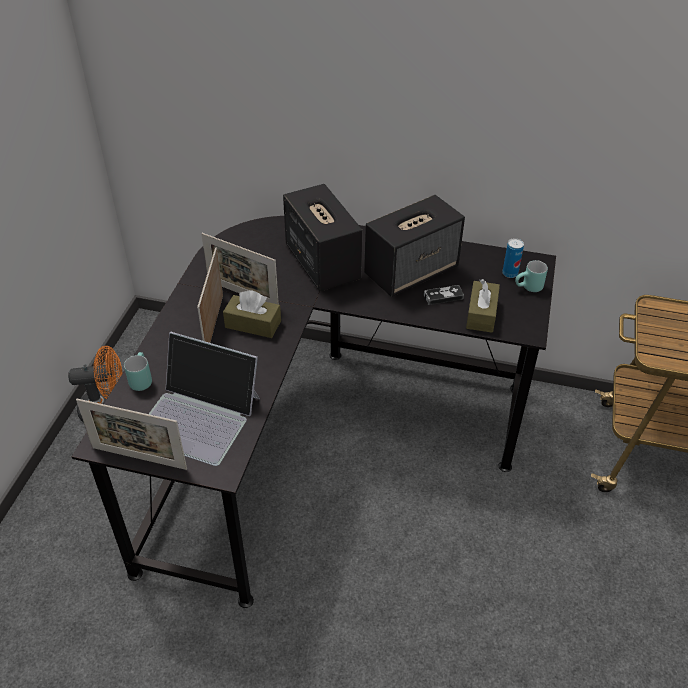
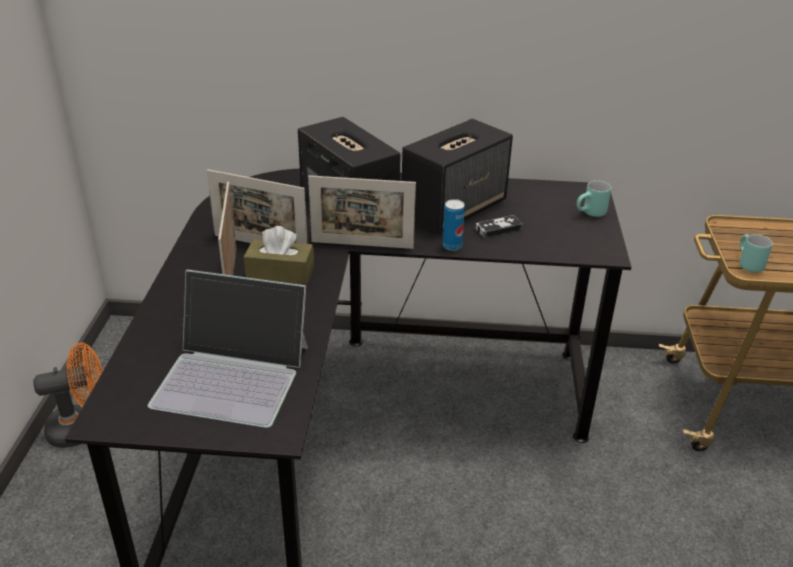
camera: 10 degrees left, 10 degrees down
(139, 458) = (160, 430): picture frame -> picture frame (362, 245)
(140, 379) = (146, 342): turquoise mug -> turquoise mug (746, 264)
(481, 314) = (547, 241): brown tissue box -> none
(510, 273) = (565, 202): can -> can (452, 246)

